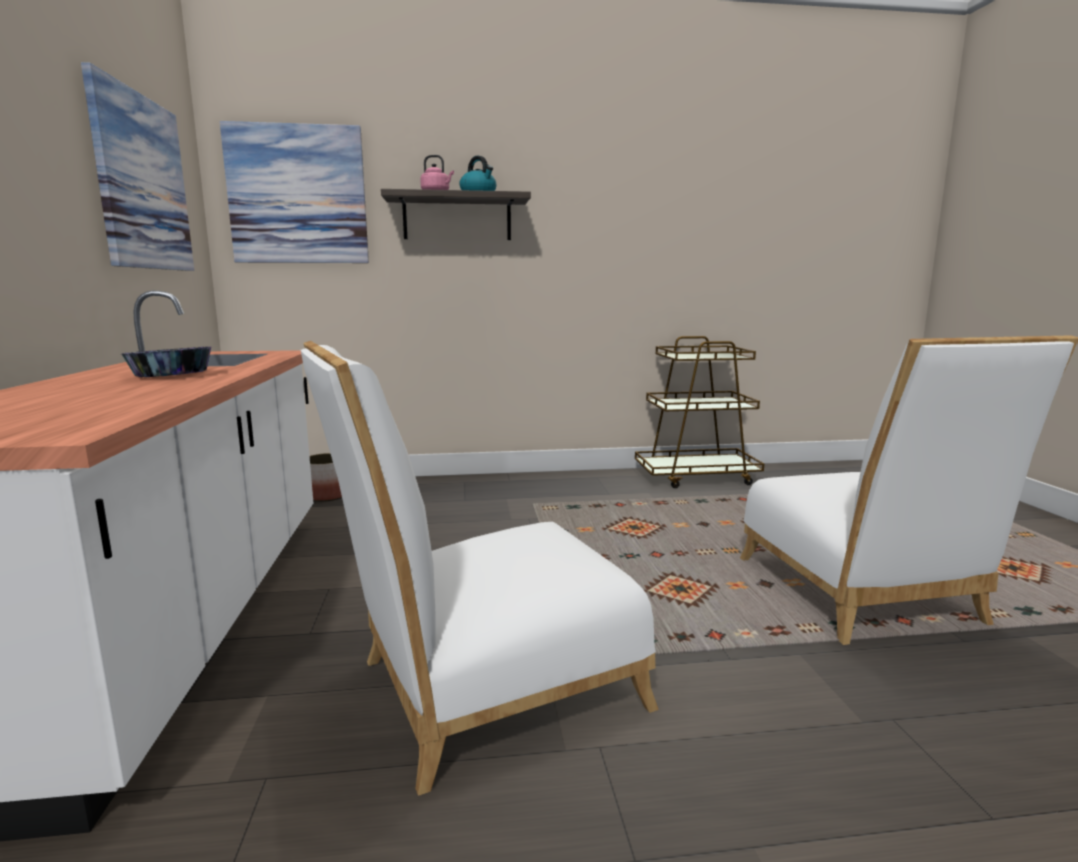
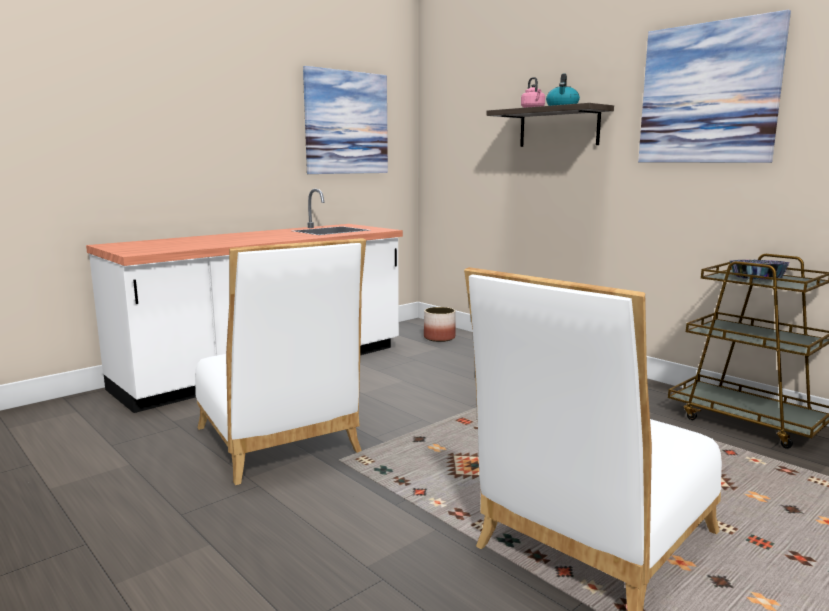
camera: 55 degrees right, 0 degrees up
(170, 376) = (270, 236): bowl -> bowl (756, 278)
(297, 195) = (462, 116): picture -> picture (708, 94)
(484, 689) = (280, 444): white chair -> white chair turned 150 degrees counterclockwise

